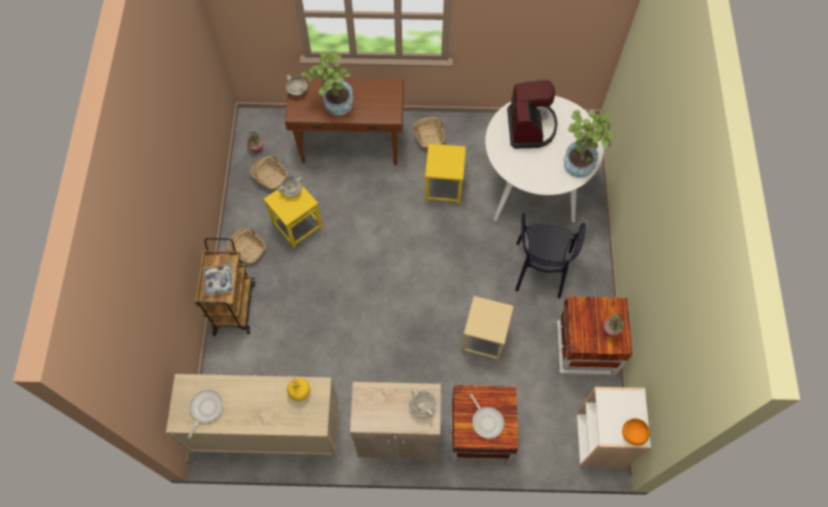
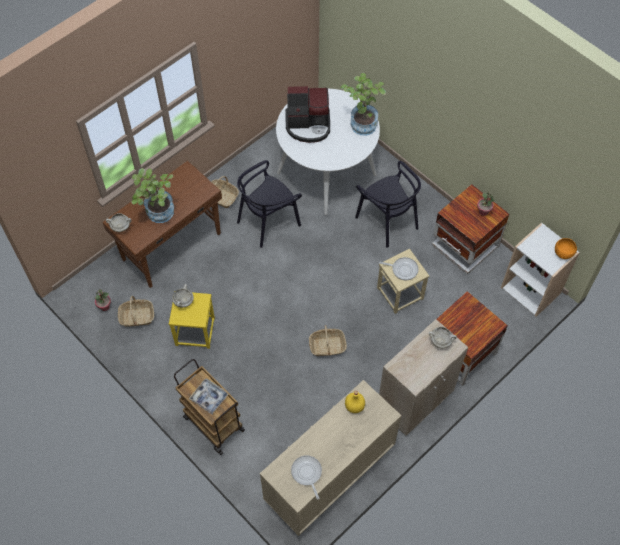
camera: 45 degrees left, 5 degrees down
(247, 249) = (177, 378): basket -> basket (327, 346)
(443, 186) = (268, 221): yellow stool -> black chair
(486, 421) = (473, 326): frying pan -> frying pan (403, 269)
(530, 127) = (308, 125): coffee machine -> coffee machine turned 135 degrees clockwise

